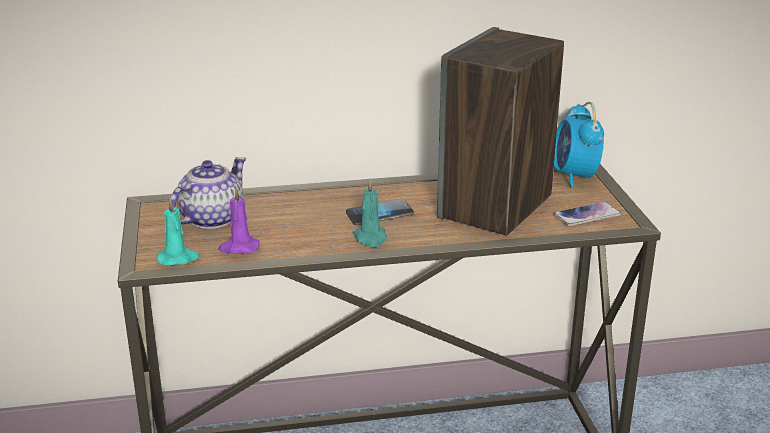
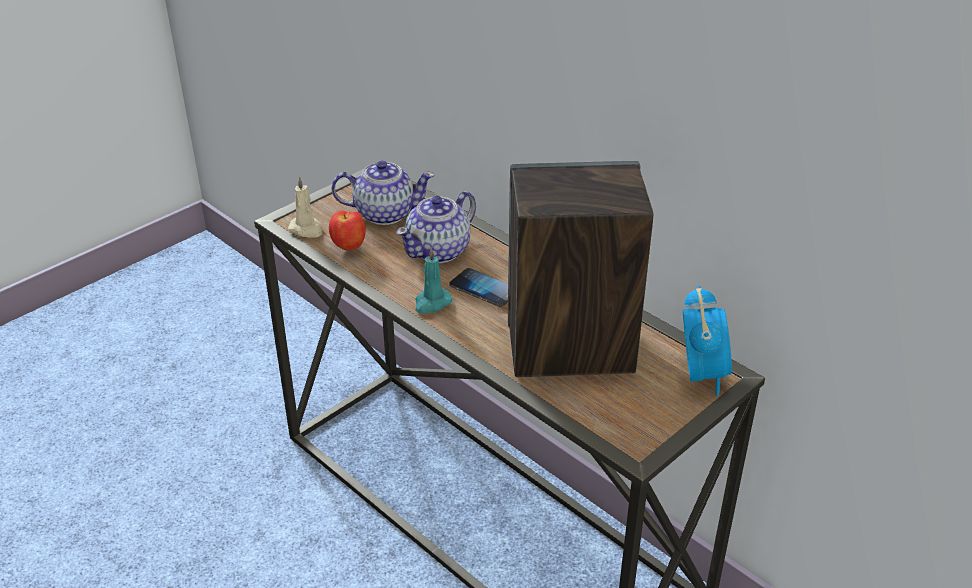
camera: 55 degrees right, 10 degrees up
(178, 258) = (307, 229): turquoise candle -> beige candle
(238, 247) = (349, 247): purple candle -> apple
(302, 214) = (439, 250): none -> teapot
(574, 177) = (701, 374): alarm clock -> alarm clock turned 135 degrees clockwise
(587, 215) = (624, 414): phone -> none

